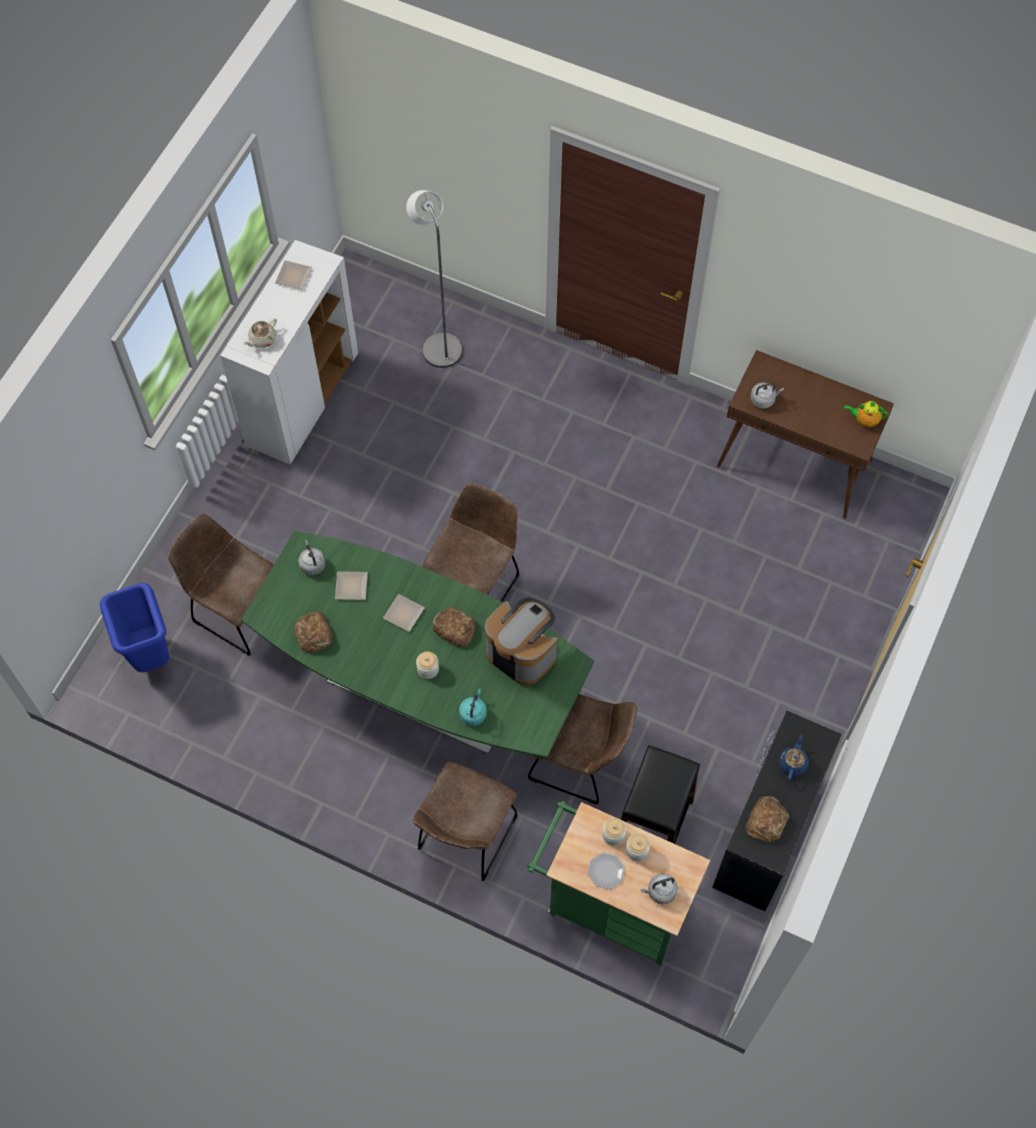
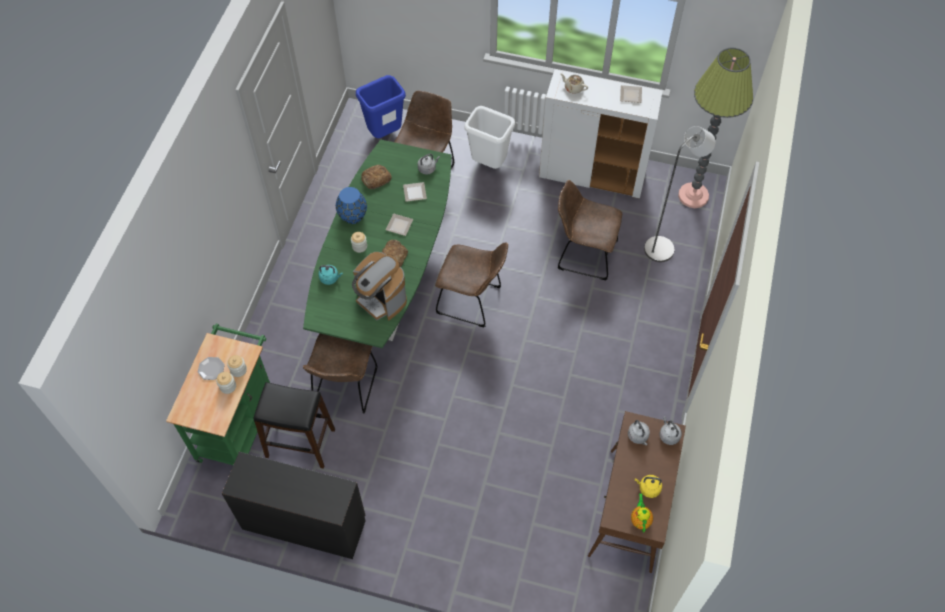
camera: 80 degrees right, 5 degrees down
(248, 524) = (489, 164): none -> white trash can
(367, 293) = (693, 196): none -> floor lamp
(373, 673) = (352, 216): none -> blue vase
(465, 838) = (280, 327): brown chair -> brown chair (583, 254)
(521, 652) = (381, 300): coffee machine -> coffee machine turned 105 degrees clockwise
(660, 892) = (197, 405): grey kettle -> grey kettle (668, 435)
(766, 821) = (263, 477): bread -> none
(792, 763) = (312, 491): blue teapot -> none
(829, 404) = (648, 488): none -> yellow kettle

